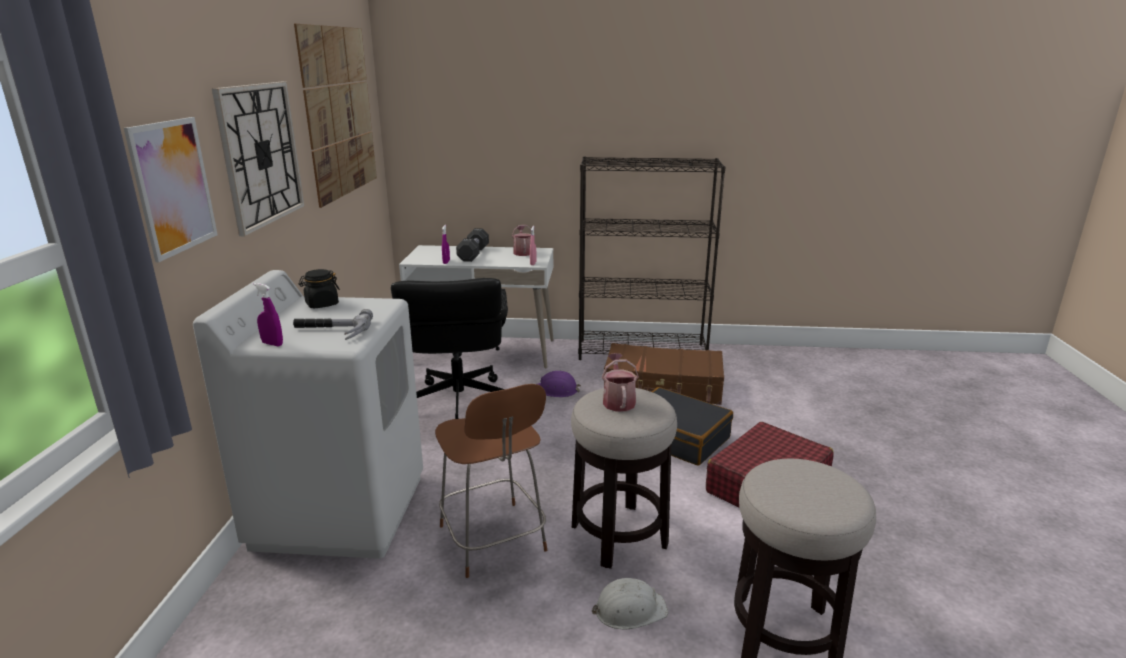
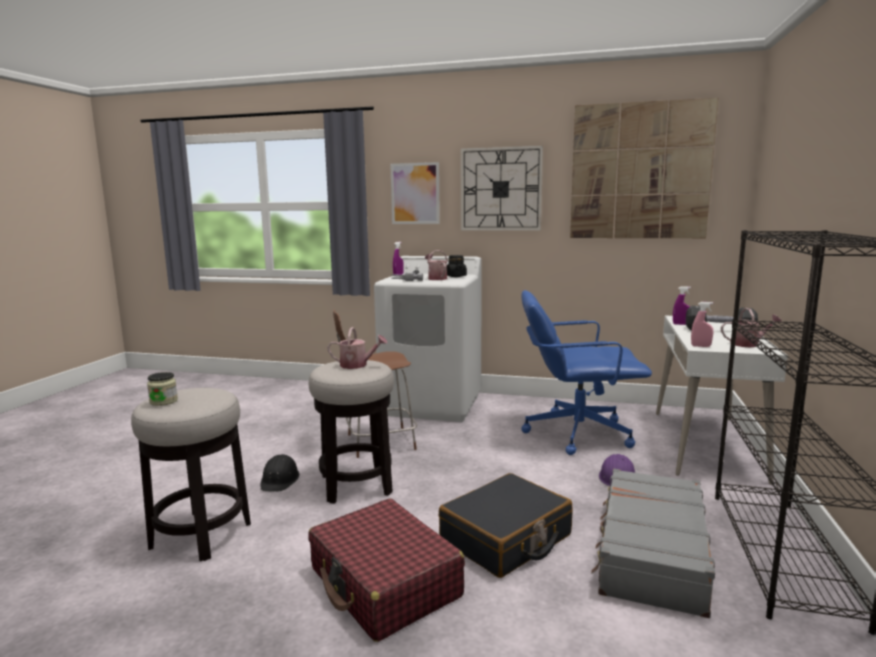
camera: 100 degrees right, 10 degrees down
(342, 314) = (436, 278): none -> watering can
(458, 404) = (576, 433): black office chair -> blue office chair
(629, 610) = (280, 479): white hard hat -> black hard hat
(663, 386) = (650, 552): brown suitcase -> grey suitcase
(833, 497) = (163, 401): none -> jar

